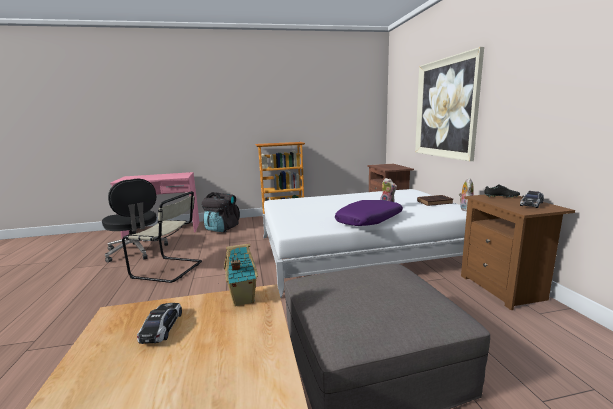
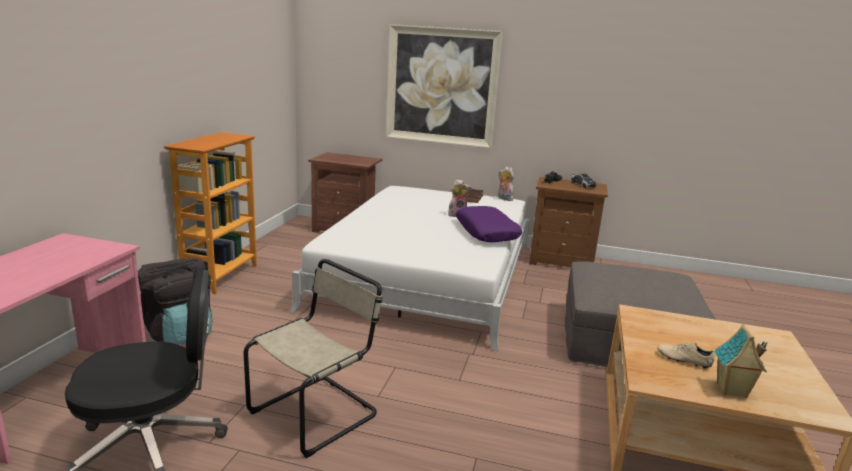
camera: 65 degrees left, 5 degrees up
(162, 328) = (683, 360): toy car -> beige shoe
(242, 300) = (644, 322): toy house -> toy house (731, 390)

